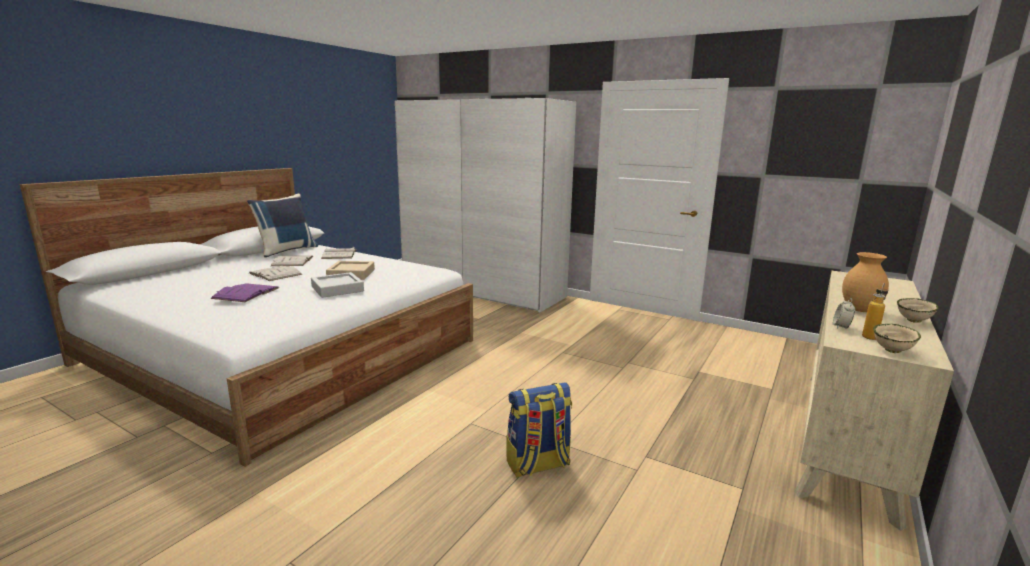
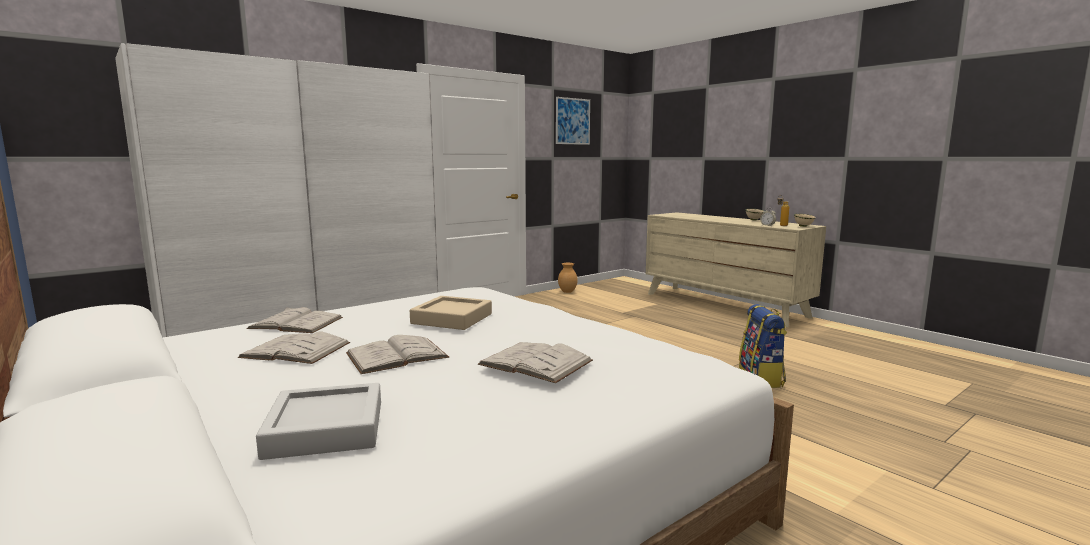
camera: 70 degrees left, 5 degrees down
(246, 293) = (535, 362): purple book -> white book
(286, 250) = (176, 356): blue pillow -> none
(337, 289) = (533, 324): grey tray -> grey tray (326, 429)
(805, 129) = (572, 121): none -> picture
(859, 310) = (735, 221): brown vase -> brown vase (567, 292)

